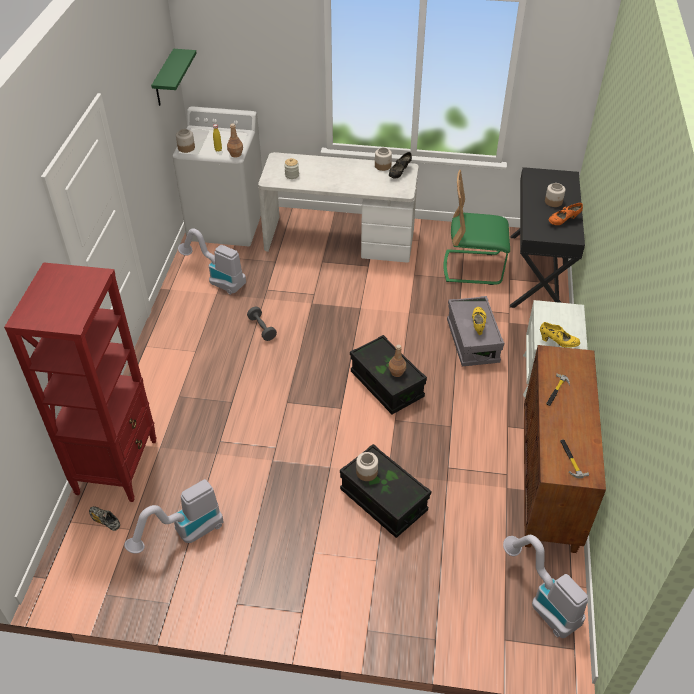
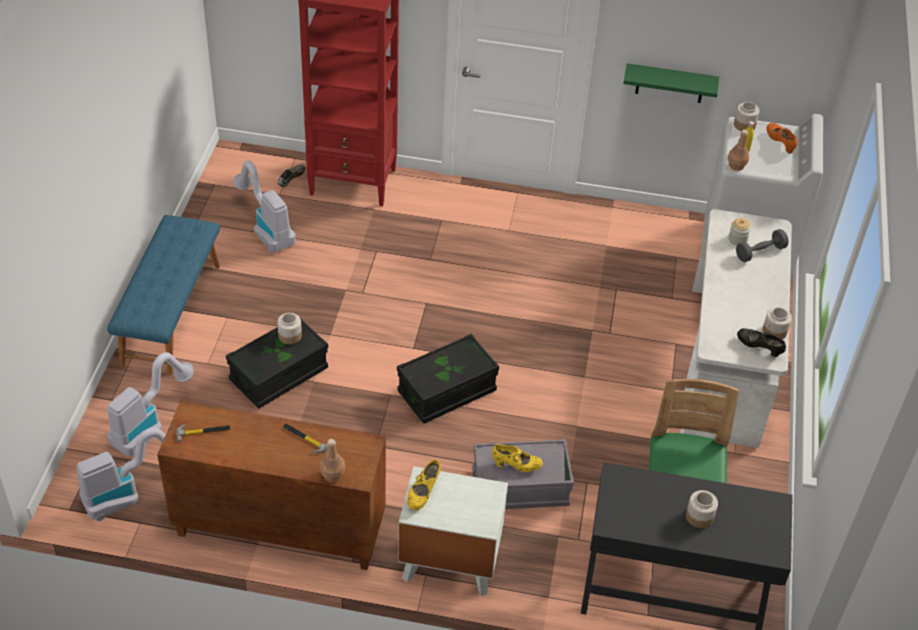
camera: 90 degrees right, 0 degrees up
(164, 79) = (783, 47): green shelf -> green shelf (670, 83)
(217, 279) = (633, 245): vacuum cleaner -> vacuum cleaner (149, 425)
(262, 328) = (545, 284): grey dumbbell -> grey dumbbell (760, 252)
(312, 605) = (170, 314): none -> blue bench
(396, 372) = (435, 374): brown bottle -> brown bottle (333, 475)
(563, 221) = (650, 520): orange shoe -> orange shoe (780, 143)

